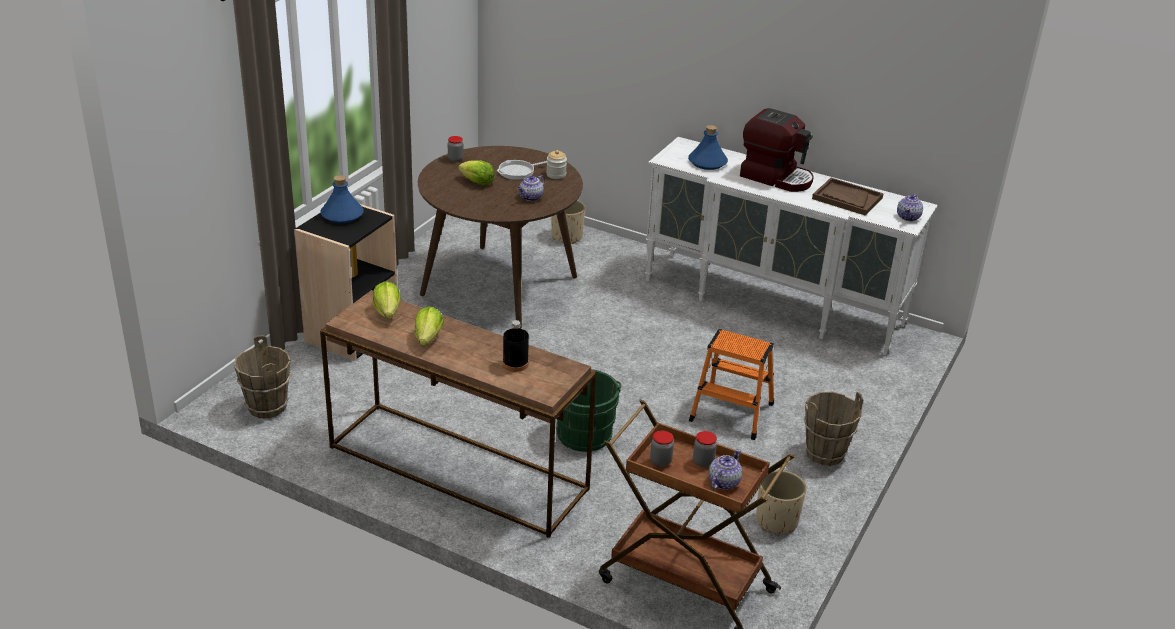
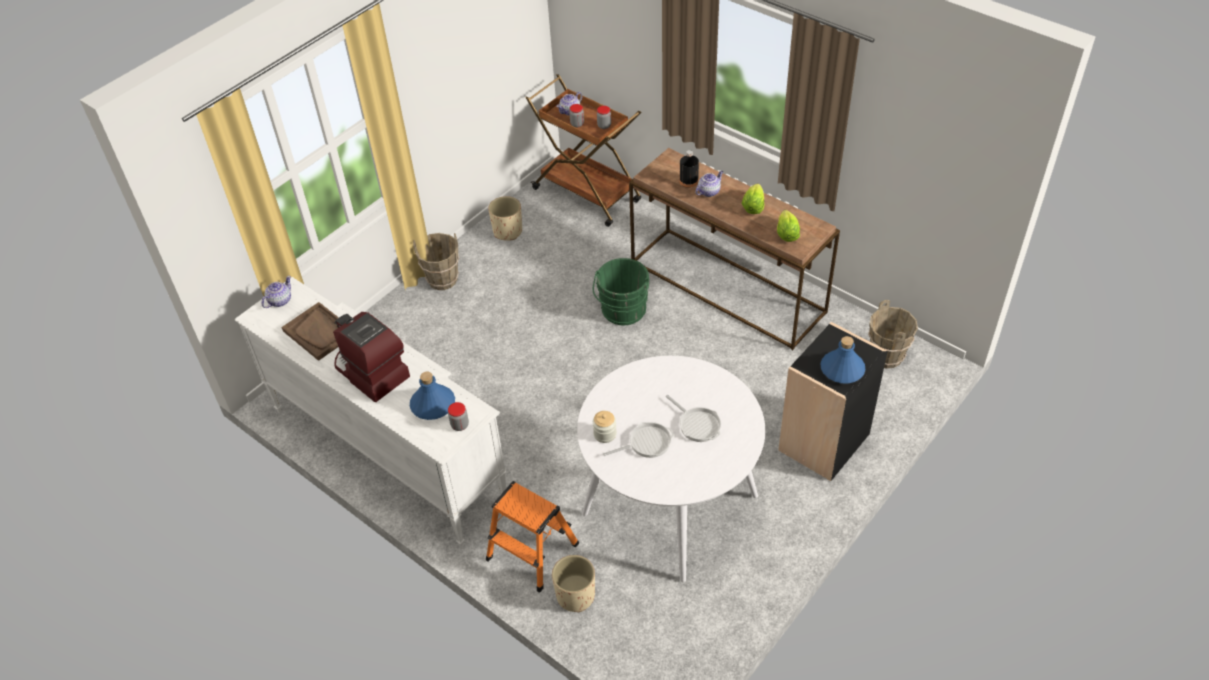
camera: 165 degrees left, 15 degrees up
(455, 159) = (719, 474): jar -> jar (460, 425)
(477, 182) = (697, 424): lettuce -> frying pan
(499, 286) = (670, 505): brown dining table -> white dining table
(531, 197) = (641, 392): teapot -> teapot (709, 191)
(731, 411) = (495, 324): orange step ladder -> orange step ladder (533, 551)

